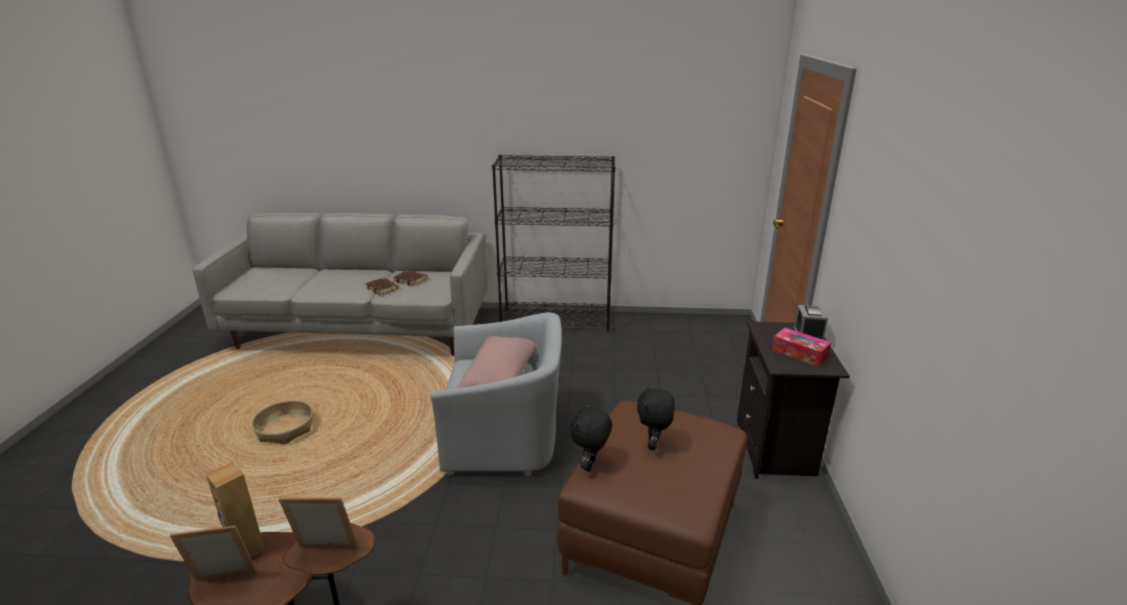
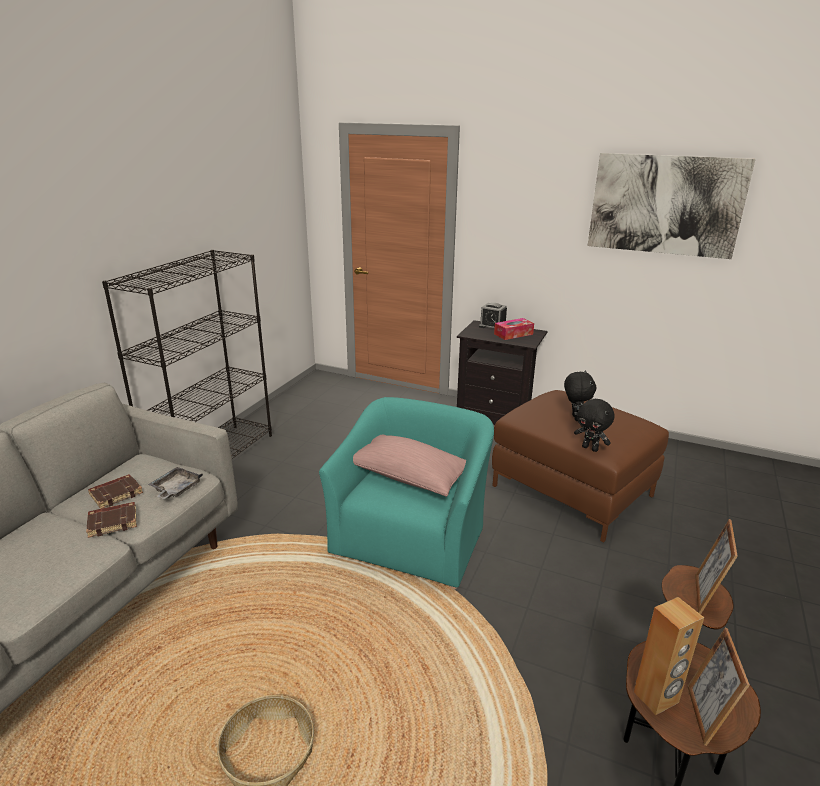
camera: 70 degrees left, 0 degrees up
(422, 293) = (175, 489): none -> grey tray
(504, 437) = (412, 538): grey armchair -> turquoise armchair
(653, 445) = (575, 418): black plush toy -> black plush toy turned 120 degrees counterclockwise
(974, 243) = (665, 205): none -> picture

